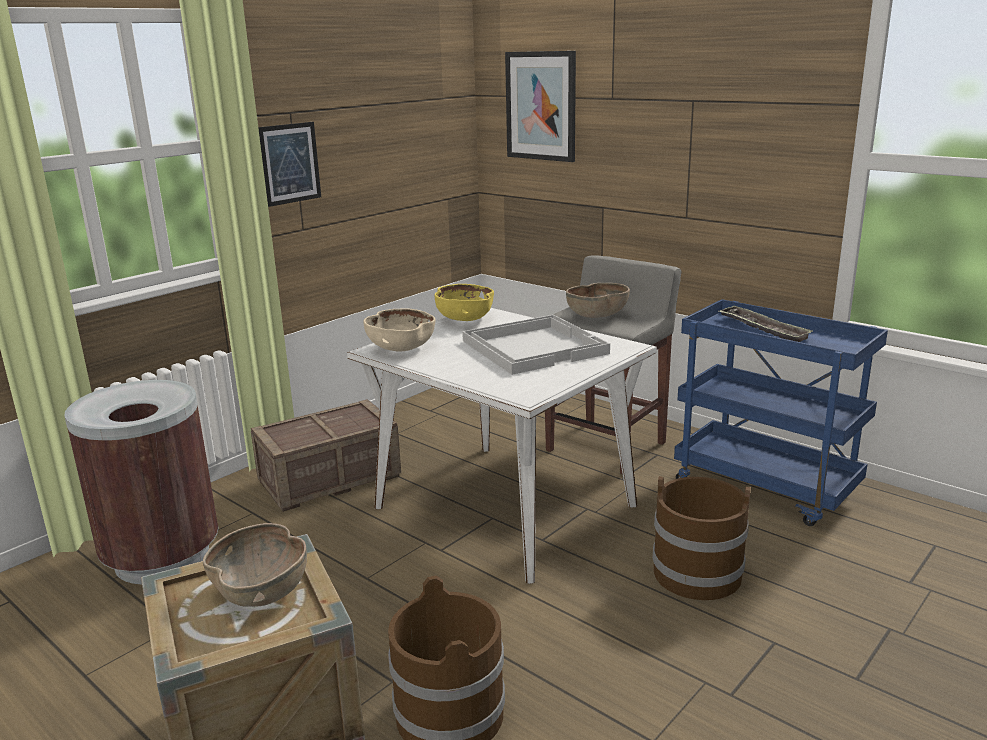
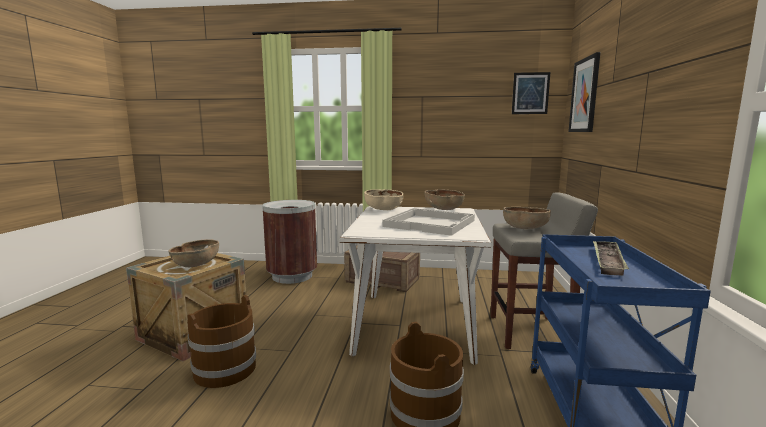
camera: 55 degrees right, 10 degrees down
(290, 163) = (417, 121): picture -> picture (530, 93)
(464, 319) = (443, 209): yellow bowl -> brown bowl

